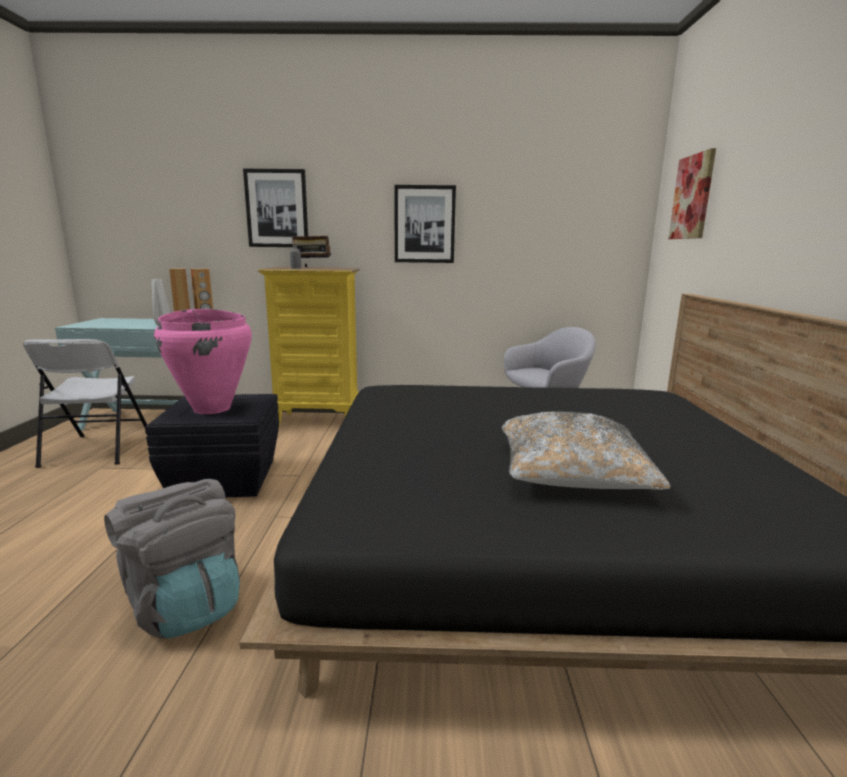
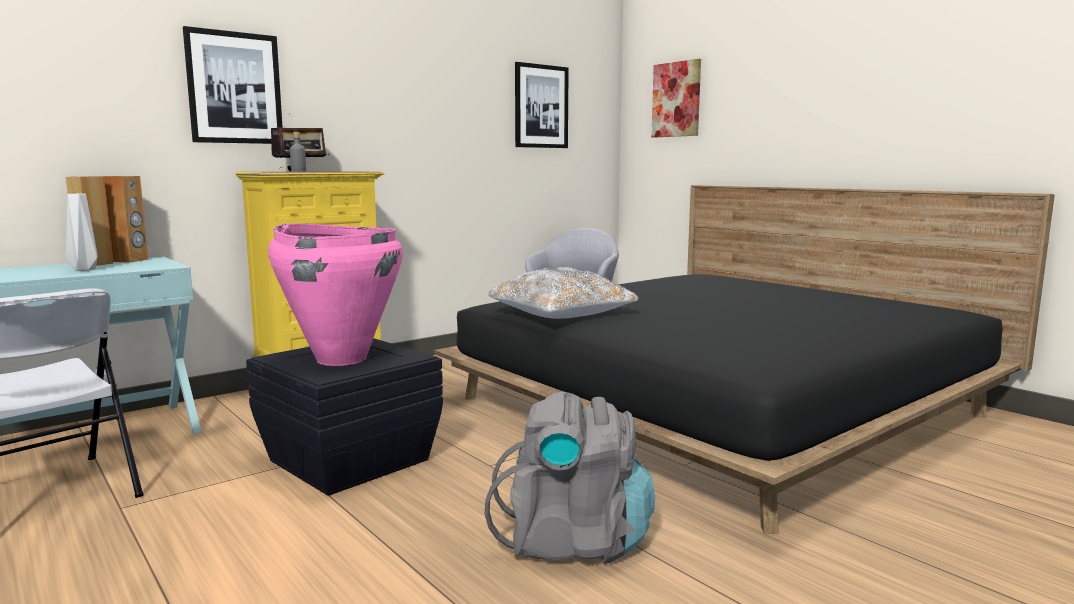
camera: 40 degrees left, 5 degrees down
(424, 224) = (424, 117): picture -> picture (541, 106)
(572, 471) = (797, 317): white pillow -> white pillow (561, 313)

